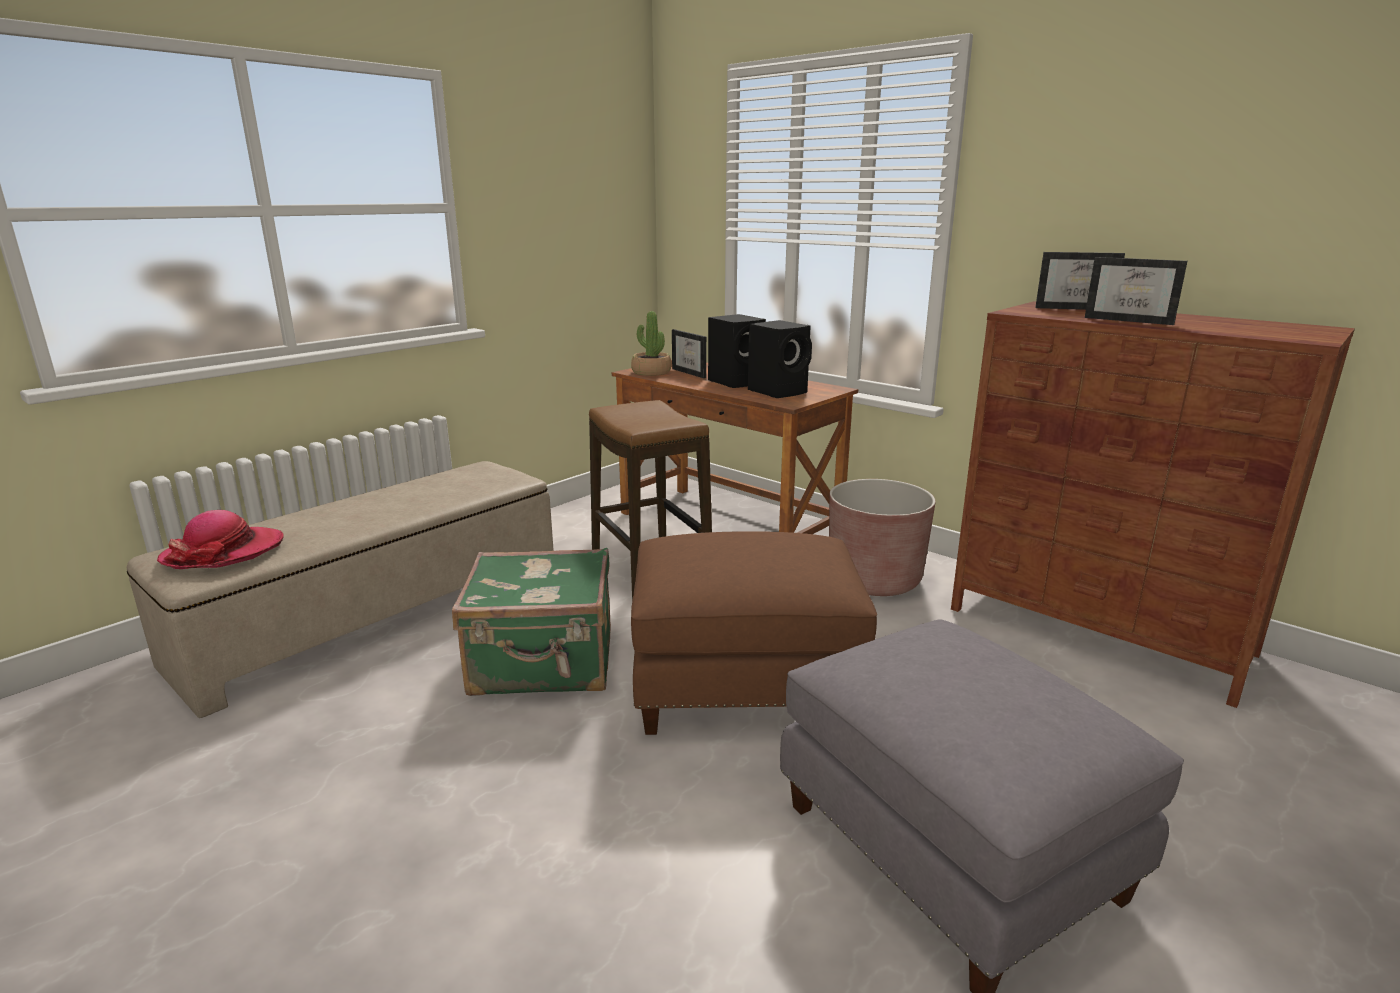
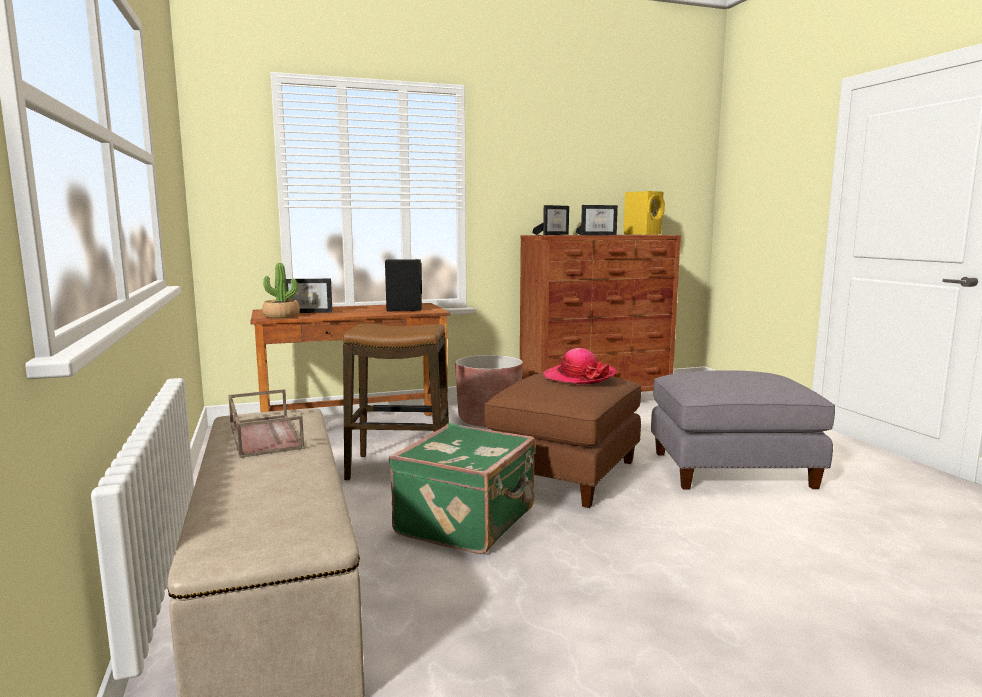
camera: 60 degrees left, 10 degrees down
(224, 552) = (270, 521): hat -> hat (579, 377)
(432, 489) = (263, 435): none -> brown tray
(737, 382) = (360, 310): black speaker -> none
(1297, 329) = (643, 234): none -> yellow speaker

